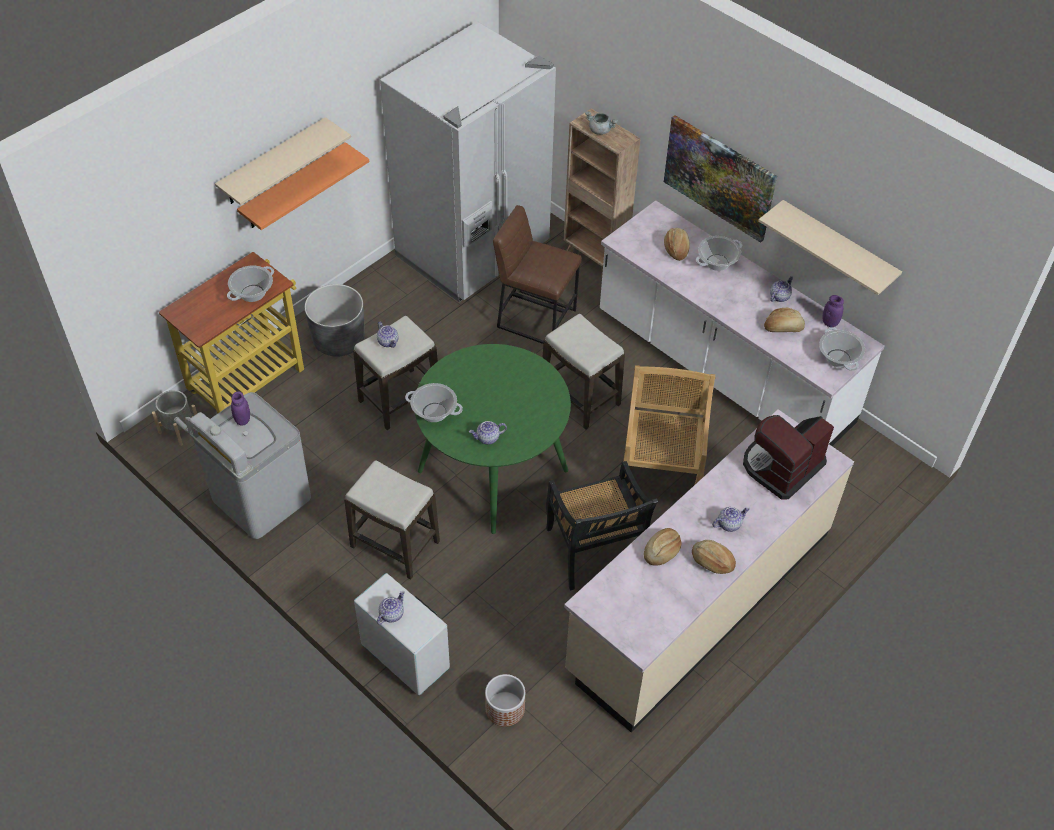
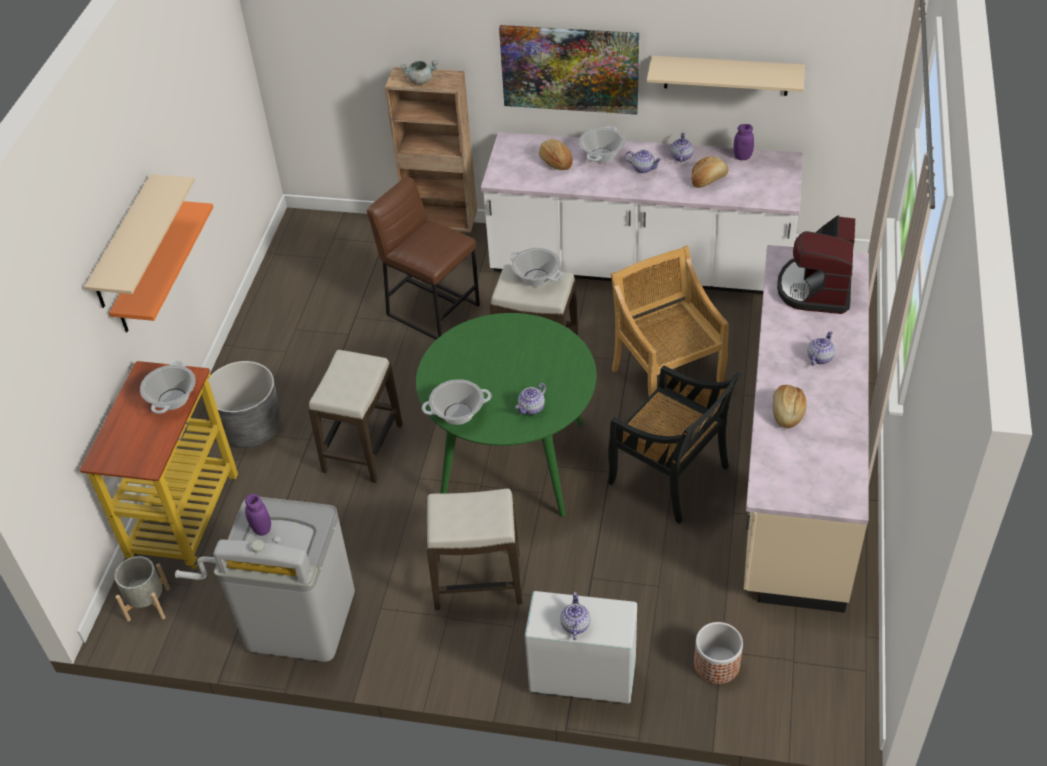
camera: 30 degrees left, 5 degrees down
(388, 342) = (342, 381): teapot -> teapot (643, 168)
(473, 250) = (318, 280): white fridge -> none
(535, 318) = (432, 309): brown chair -> brown chair turned 45 degrees clockwise
(712, 562) = (836, 396): bread -> none
(838, 358) = (776, 180): cooking pot -> cooking pot (536, 278)

